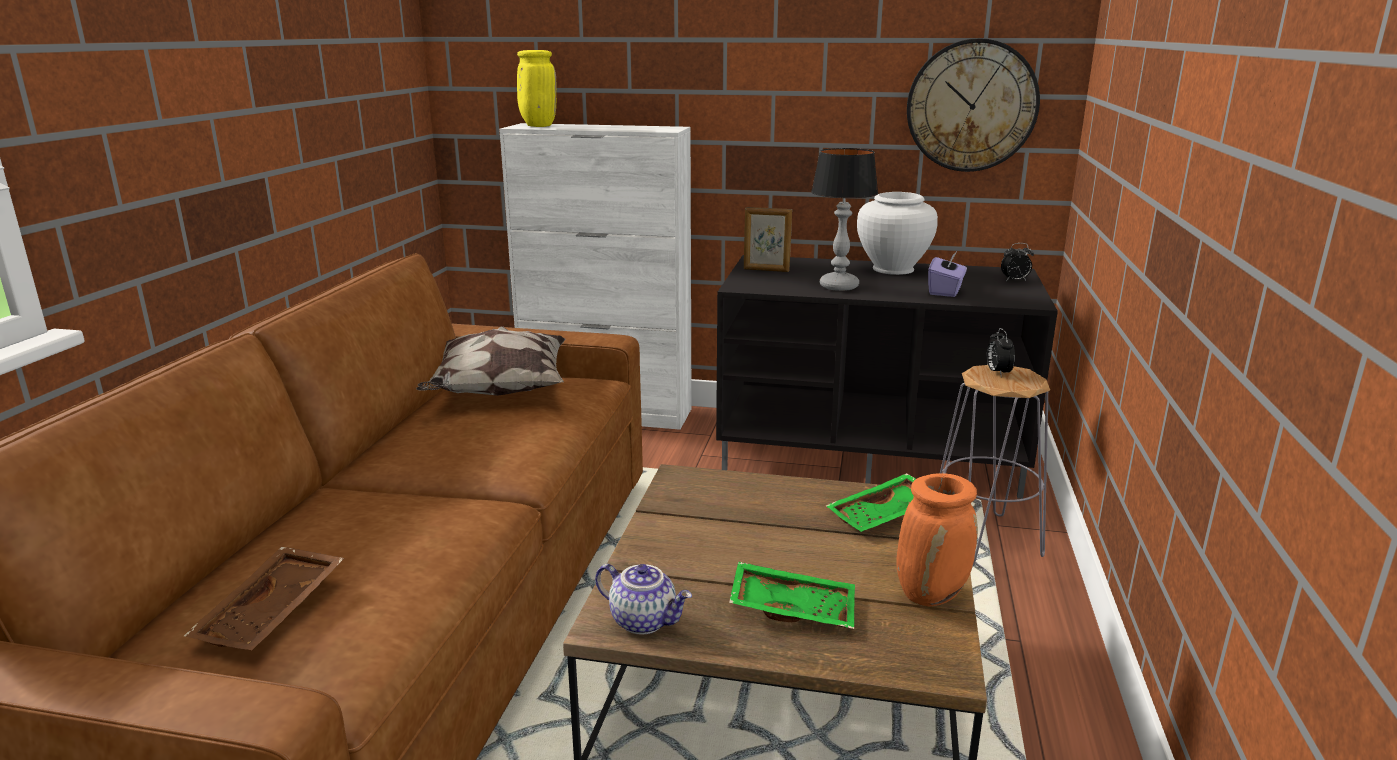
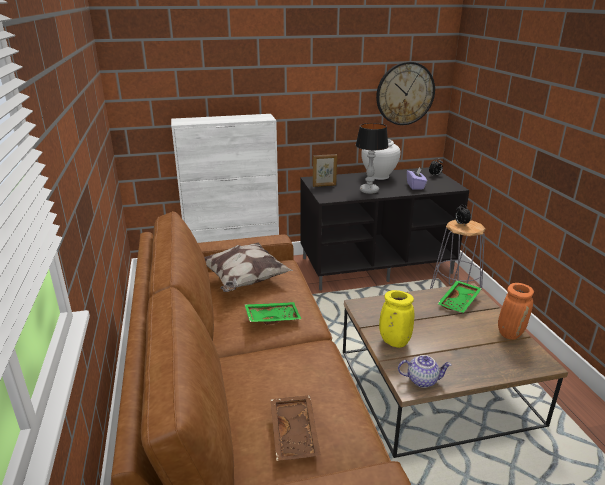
camera: 25 degrees left, 5 degrees up
(537, 126) = (189, 121): yellow vase -> yellow vase (393, 342)
(793, 608) = (470, 355): green tray -> green tray (272, 317)

